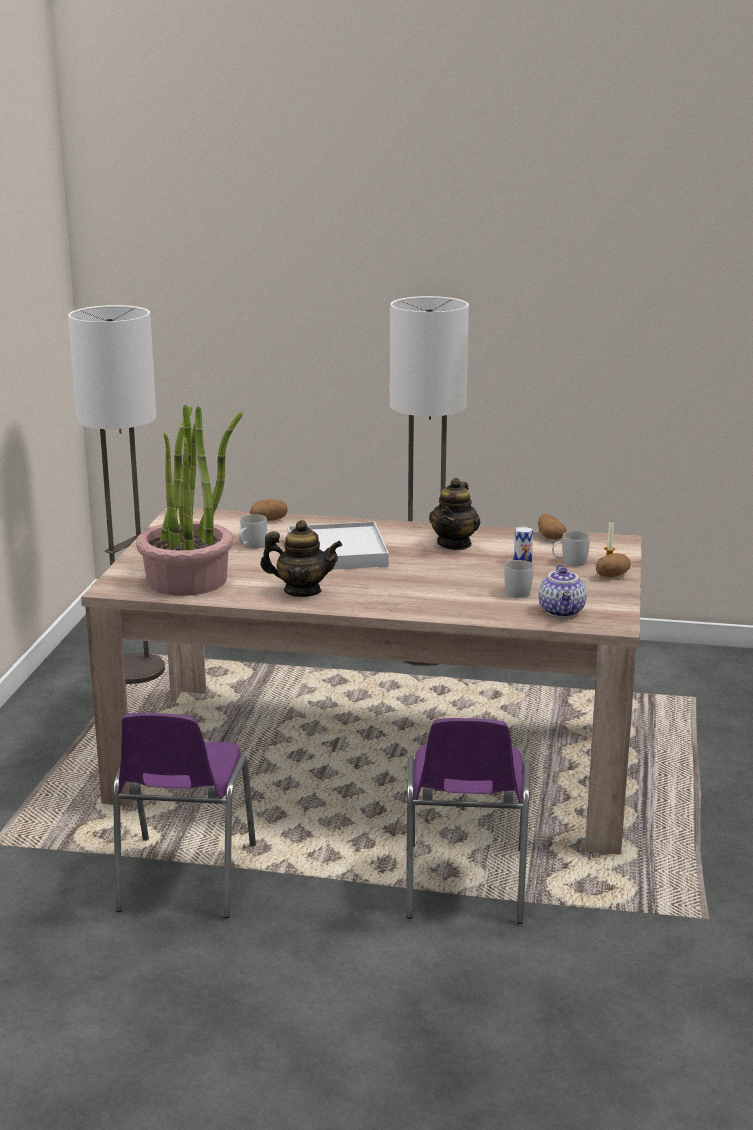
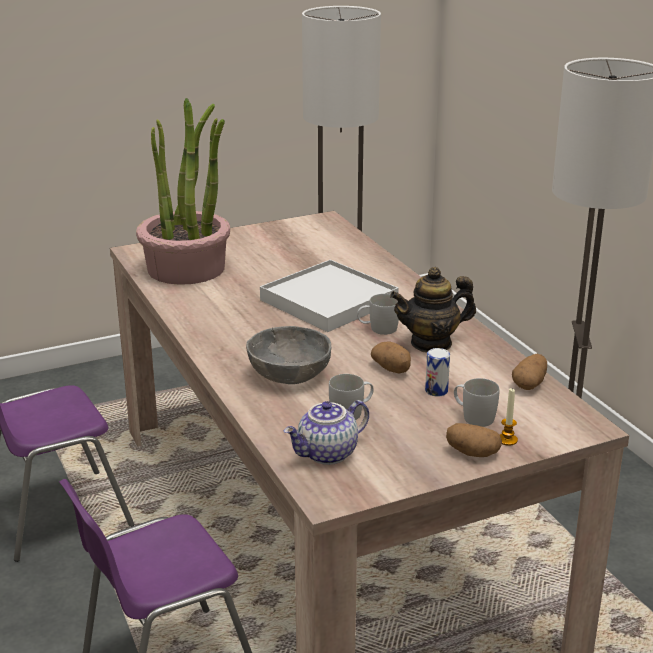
camera: 55 degrees right, 5 degrees up
(251, 546) = (292, 265): white mug -> white mug (378, 329)
(269, 520) = (363, 252): potato -> potato (392, 369)
(302, 591) = (218, 316): teapot -> none
(436, 594) = (289, 375): none -> grey bowl

